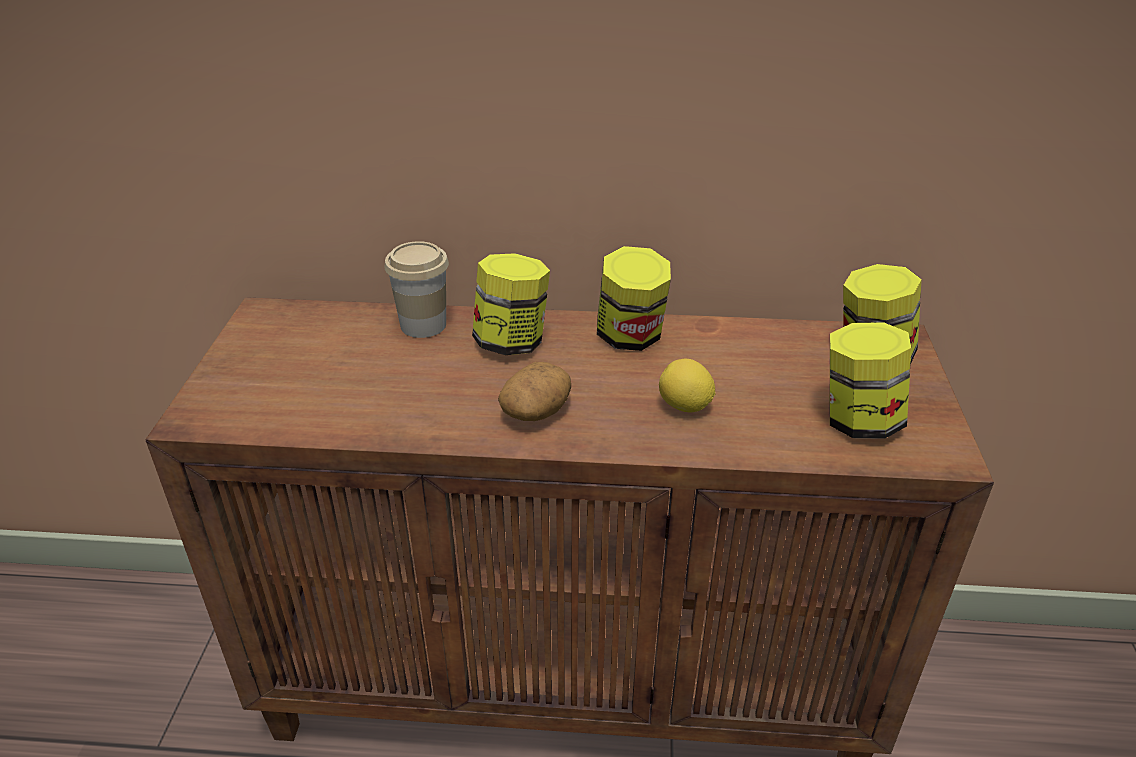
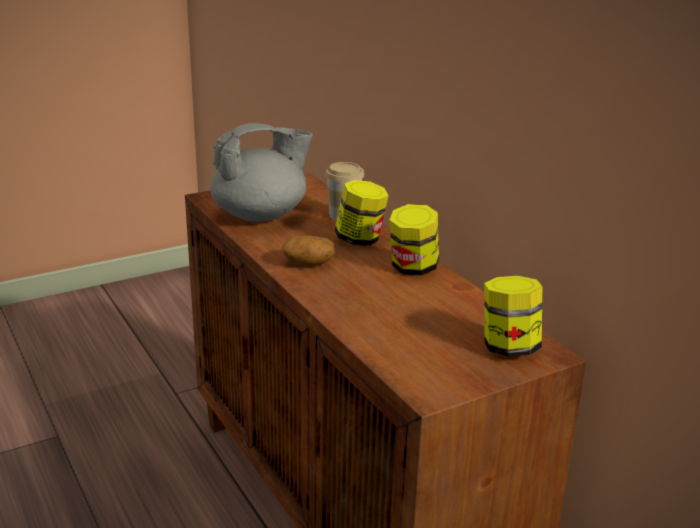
camera: 55 degrees right, 10 degrees down
(332, 392) = (261, 215): none -> grey teapot
(684, 407) = (365, 300): lemon -> none
(858, 421) = (425, 356): jar -> none

